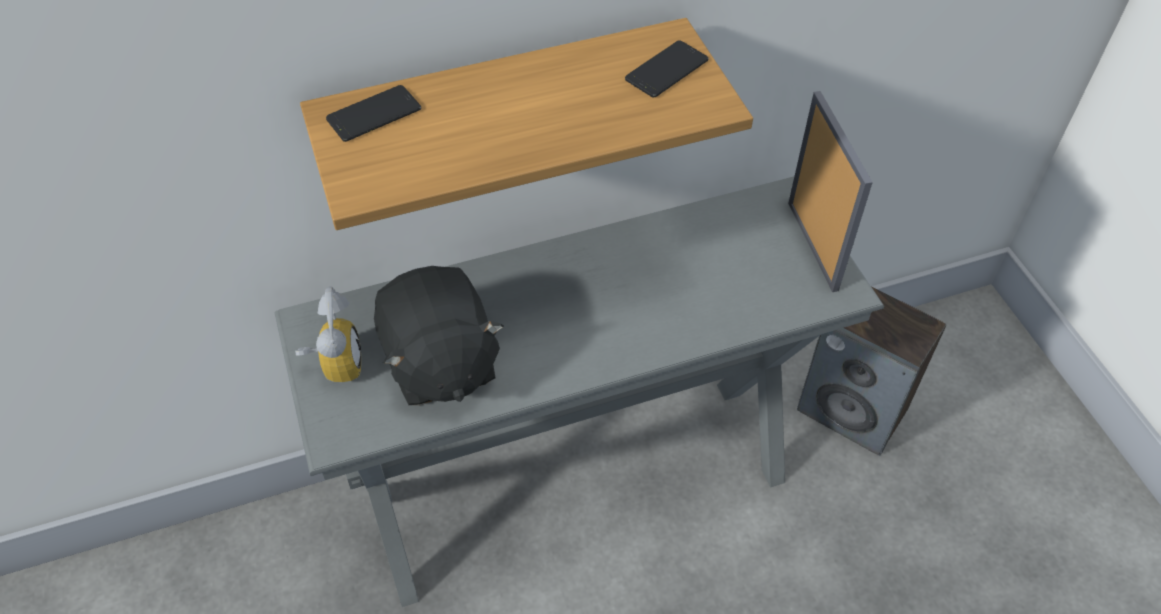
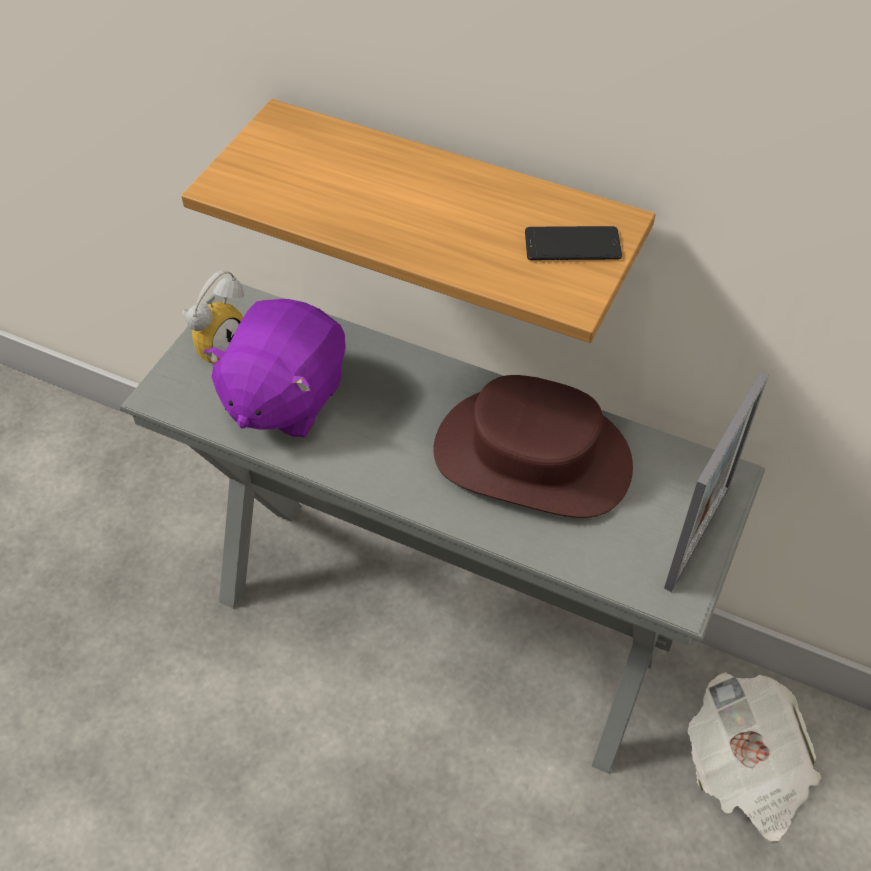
camera: 45 degrees right, 0 degrees up
(374, 114) = (305, 138): phone -> none
(439, 363) = (283, 397): black plush toy -> purple plush toy
(661, 272) = (532, 457): none -> brown hat
(853, 410) = (747, 770): speaker -> newspaper

